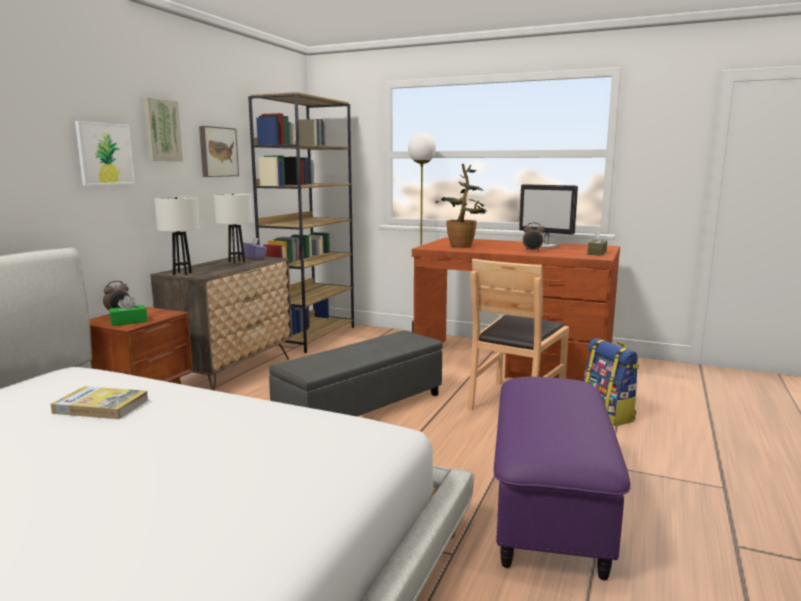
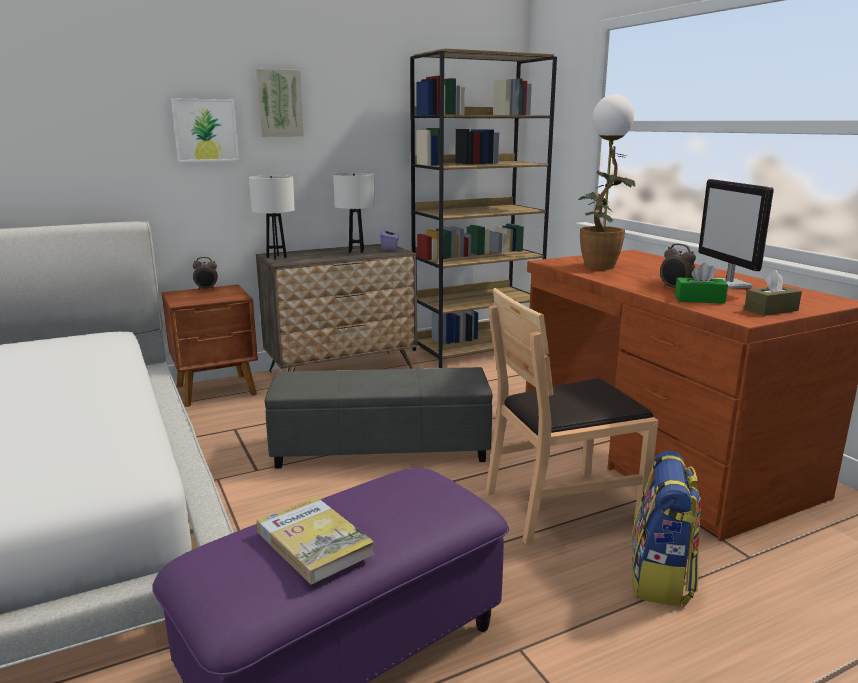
camera: 40 degrees right, 5 degrees up
(101, 406) = (39, 372): book -> book (314, 543)
(129, 322) = (191, 299): green tissue box -> green tissue box (699, 299)
(217, 152) = (361, 124): picture -> none

